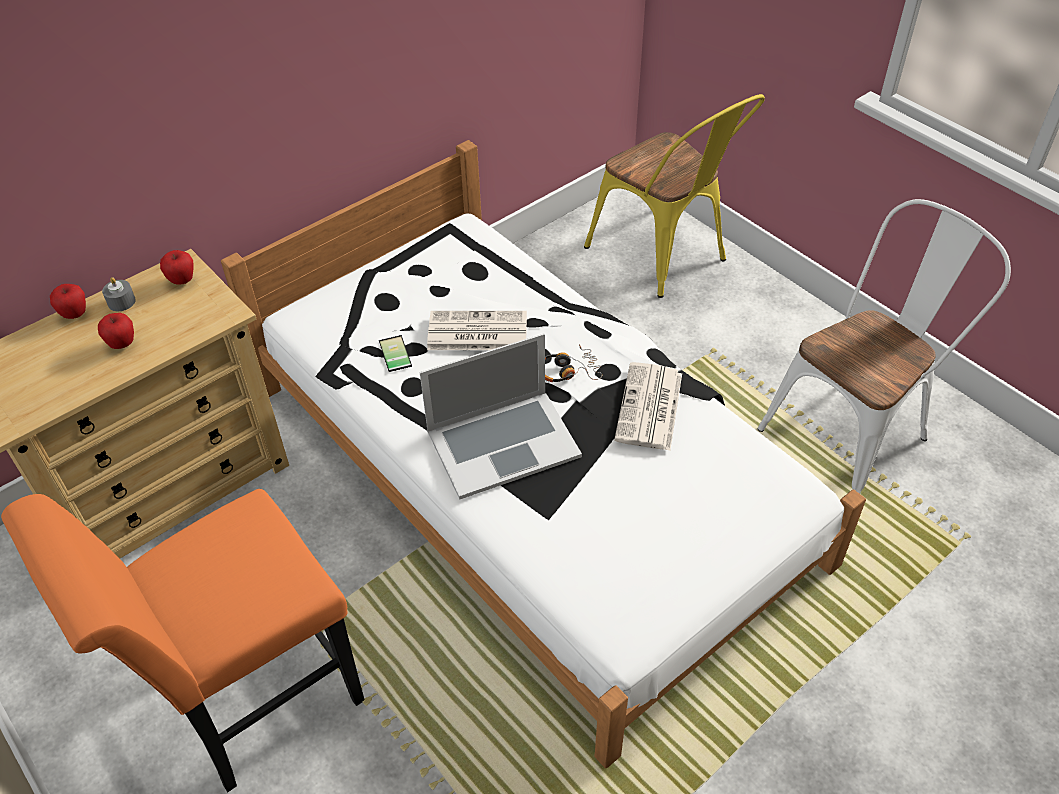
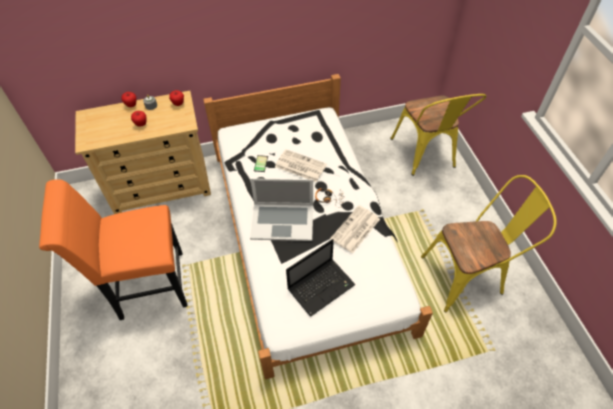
camera: 25 degrees right, 5 degrees up
(650, 530) = (322, 286): none -> laptop
(854, 431) = (468, 275): white chair -> yellow chair

